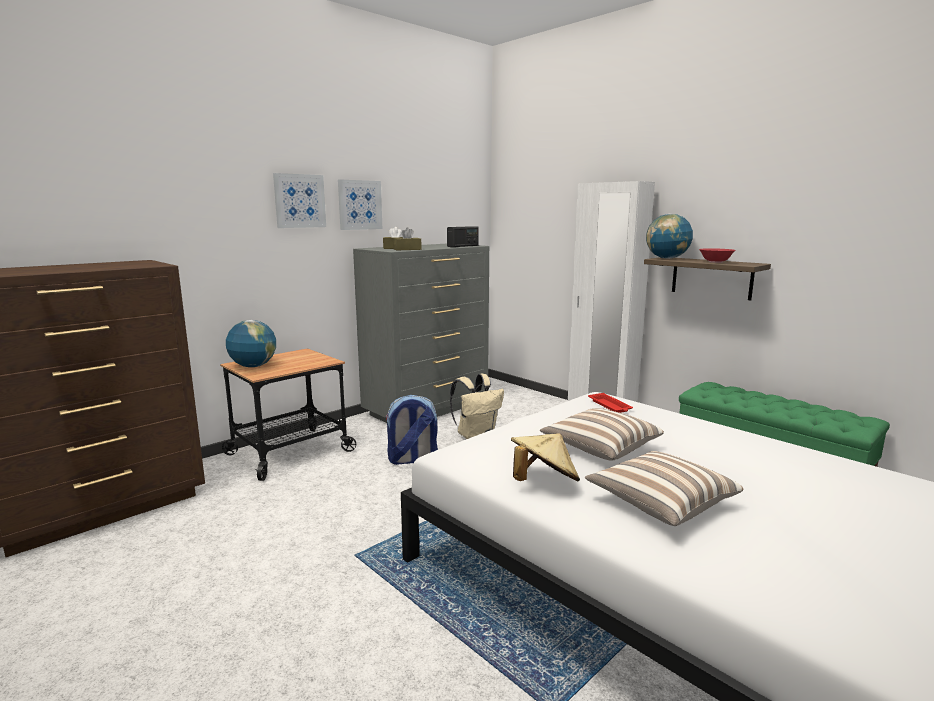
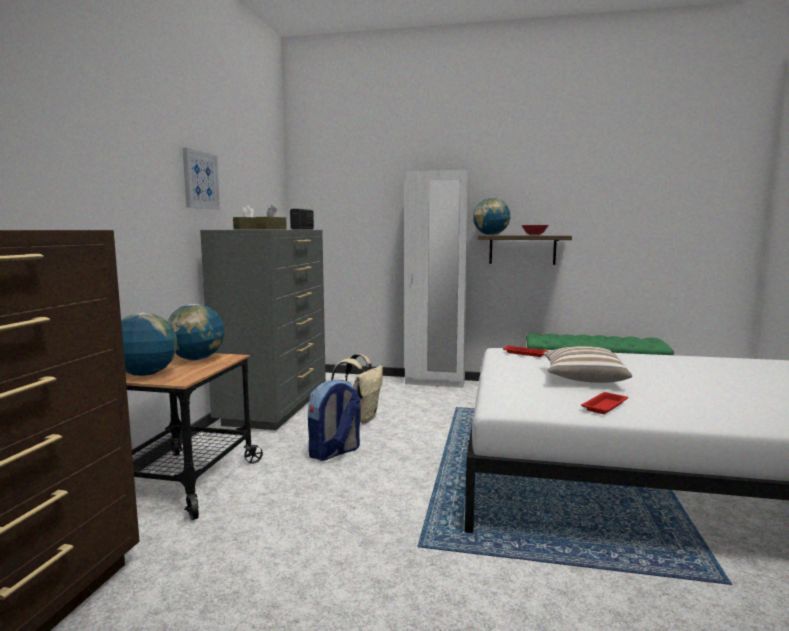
camera: 35 degrees left, 5 degrees down
(299, 201) = (151, 168): picture -> none
(305, 359) = (196, 359): none -> globe
(543, 482) = (605, 406): beige hat -> red tray
(659, 504) = (691, 399): pillow -> none

